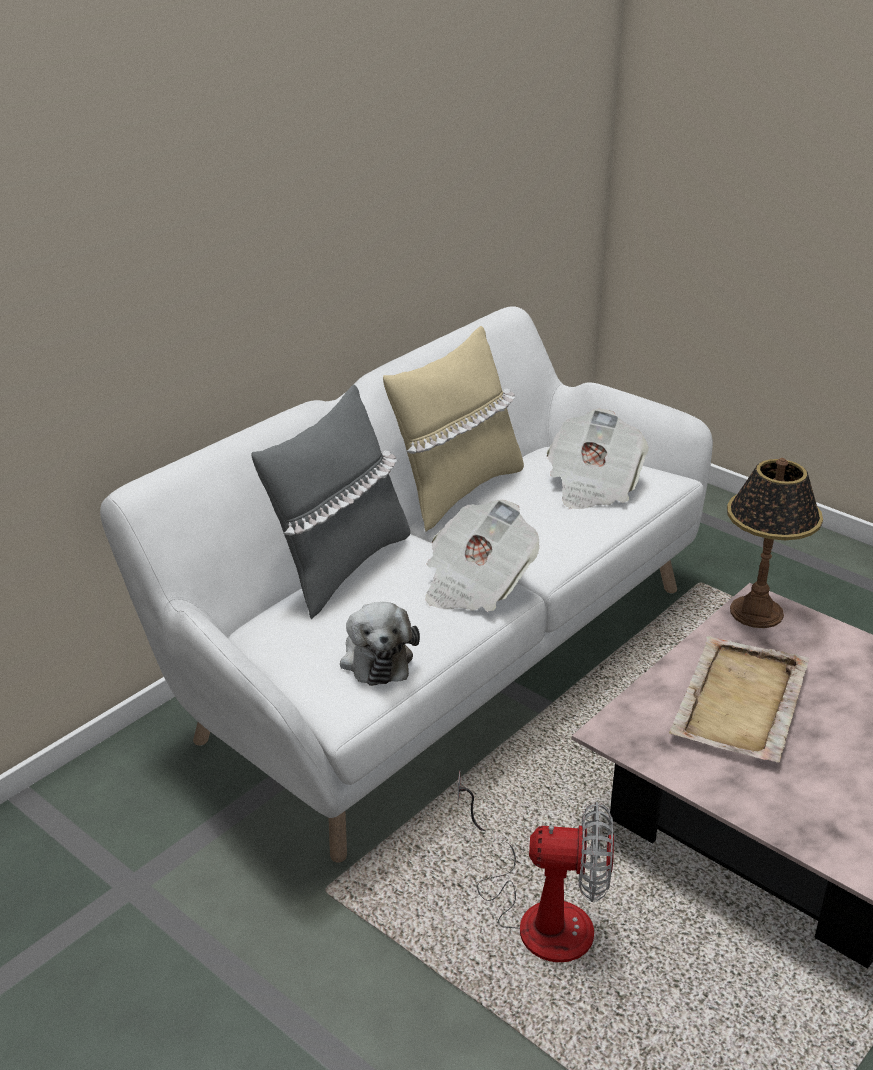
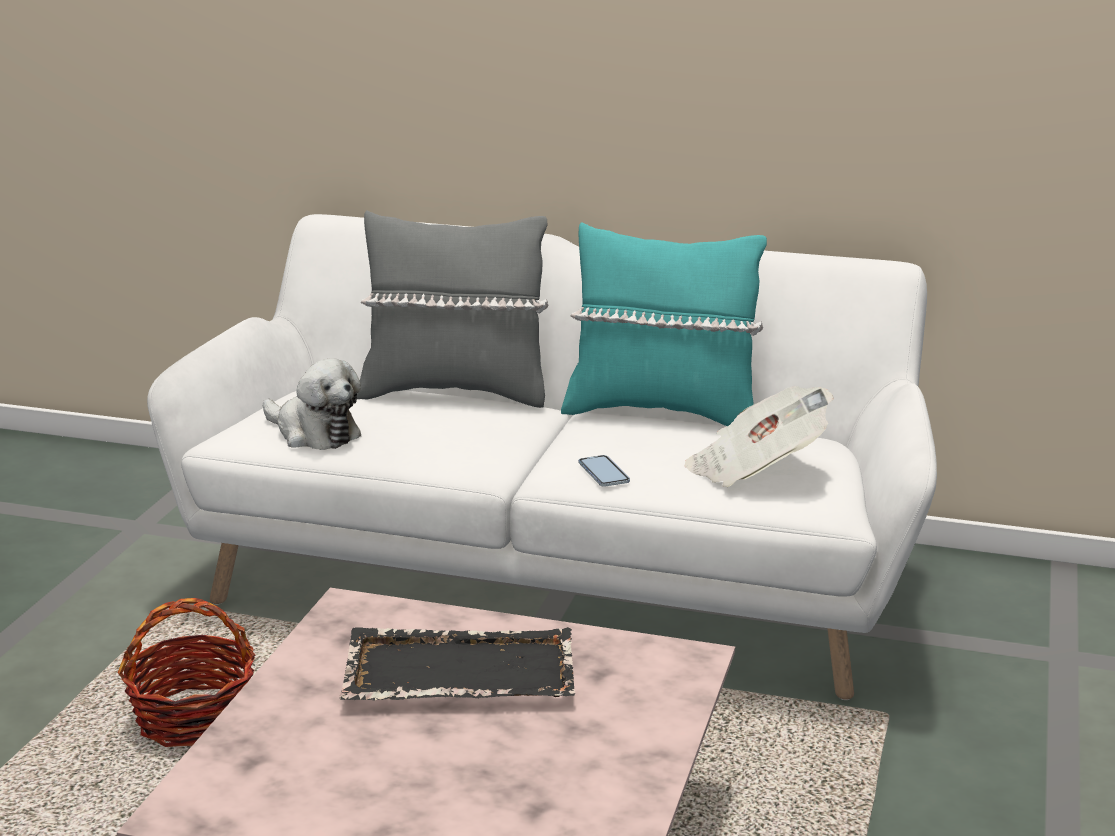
camera: 65 degrees right, 10 degrees down
(376, 657) = (314, 433): plush toy -> plush toy turned 105 degrees counterclockwise
(456, 491) = (661, 412): beige pillow -> turquoise pillow
(476, 584) = (478, 449): newspaper -> none
(539, 913) = (194, 719): fan -> basket
(557, 542) = (603, 473): none -> phone
(739, 703) = (457, 672): beige tray -> black tray
(757, 612) = (667, 659): table lamp -> none

